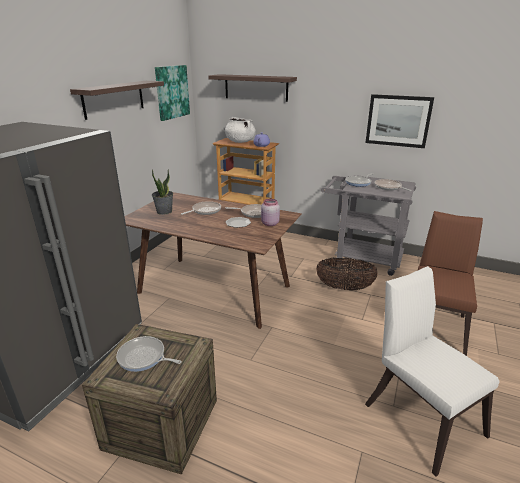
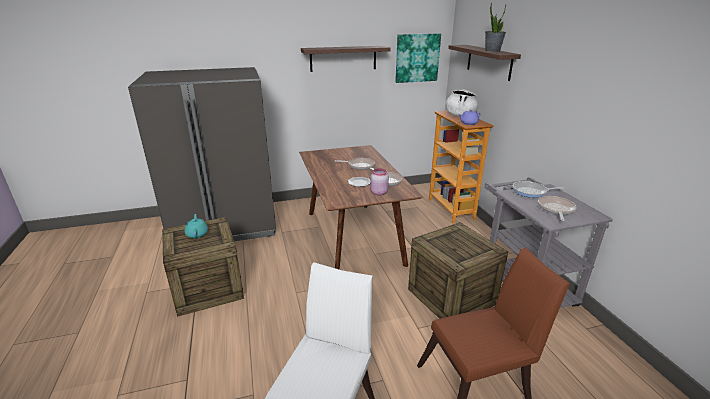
camera: 50 degrees right, 0 degrees up
(144, 357) = (197, 234): frying pan -> turquoise teapot
(164, 211) = (336, 156): potted plant -> potted plant (492, 51)
(344, 288) = (451, 296): basket -> crate
(398, 121) = (608, 127): picture -> none

